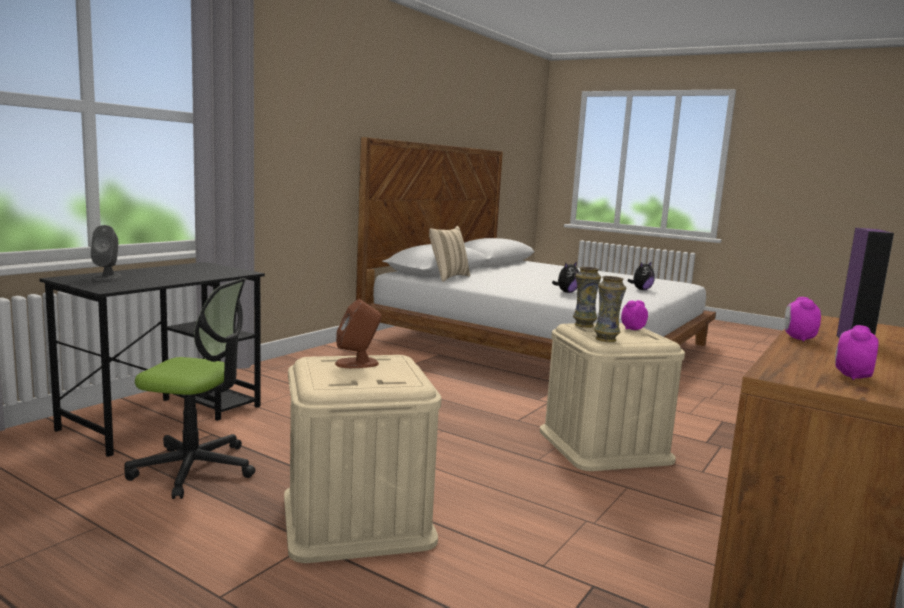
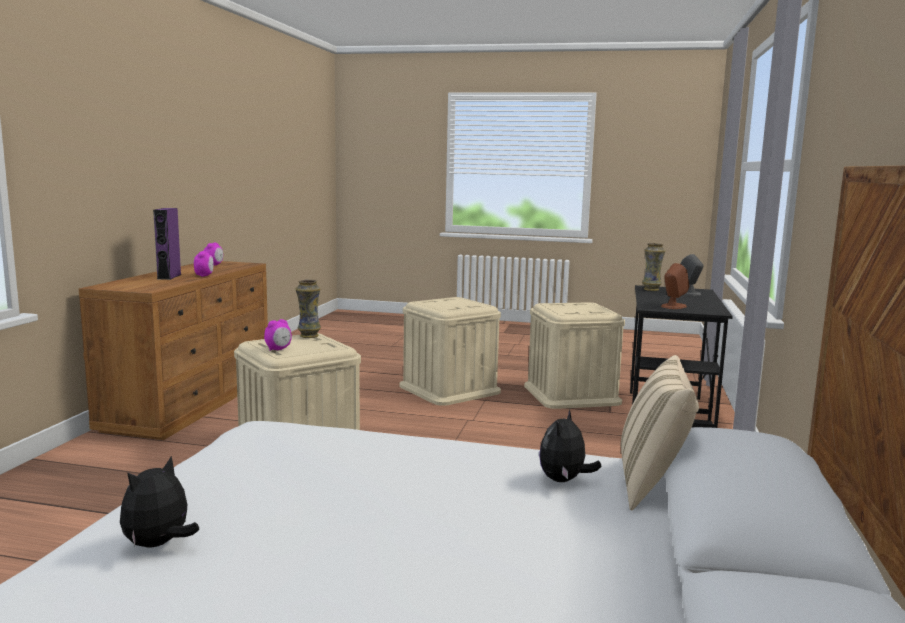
camera: 160 degrees right, 0 degrees up
(194, 469) = (571, 394): office chair -> beige storage box
(357, 363) = (459, 305): brown speaker -> brown speaker (673, 306)
(566, 292) = (363, 459): plush toy -> plush toy (564, 480)
(583, 325) = (329, 348): vase -> vase (651, 289)

